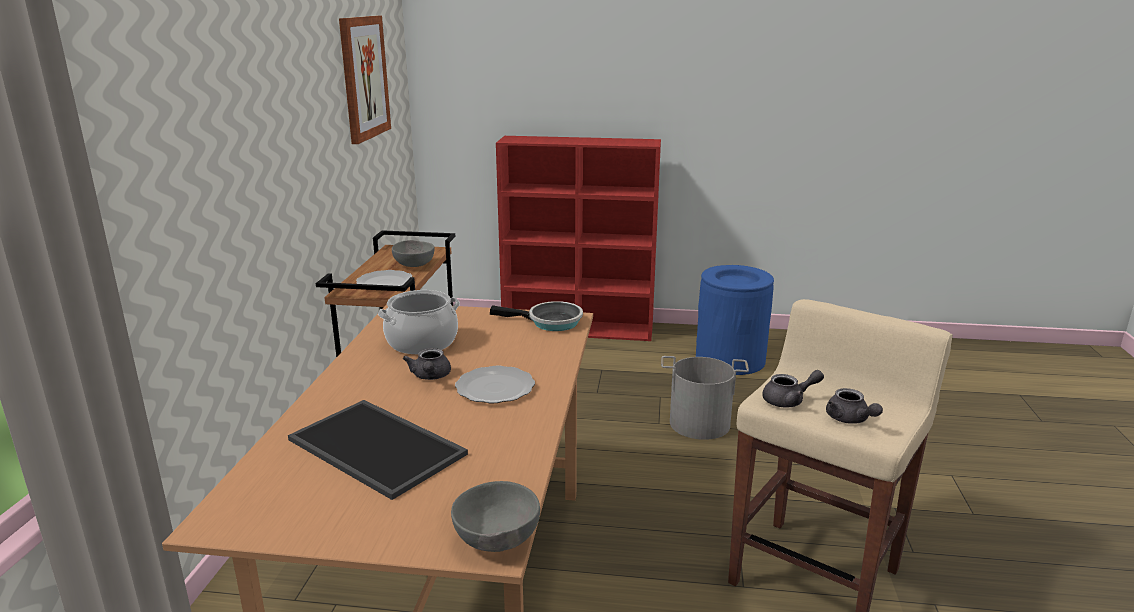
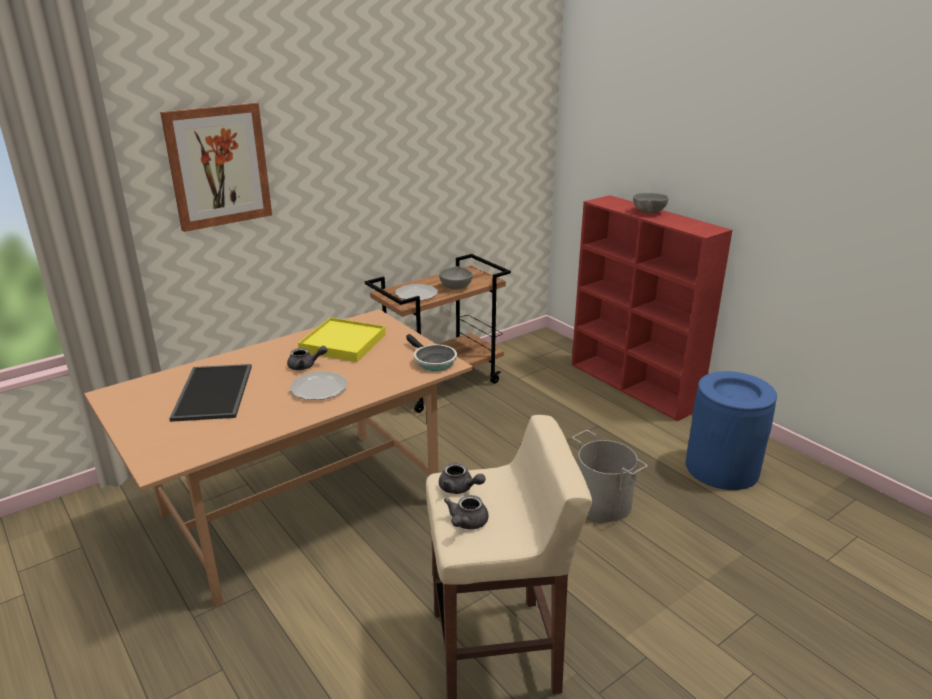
camera: 45 degrees right, 5 degrees up
(364, 78) = (475, 132): picture -> picture (218, 166)
(422, 342) = (343, 343): cooking pot -> yellow tray
(430, 377) = (305, 366): grey teapot -> grey teapot turned 135 degrees counterclockwise
(496, 541) = (162, 465): grey bowl -> grey bowl (648, 212)

